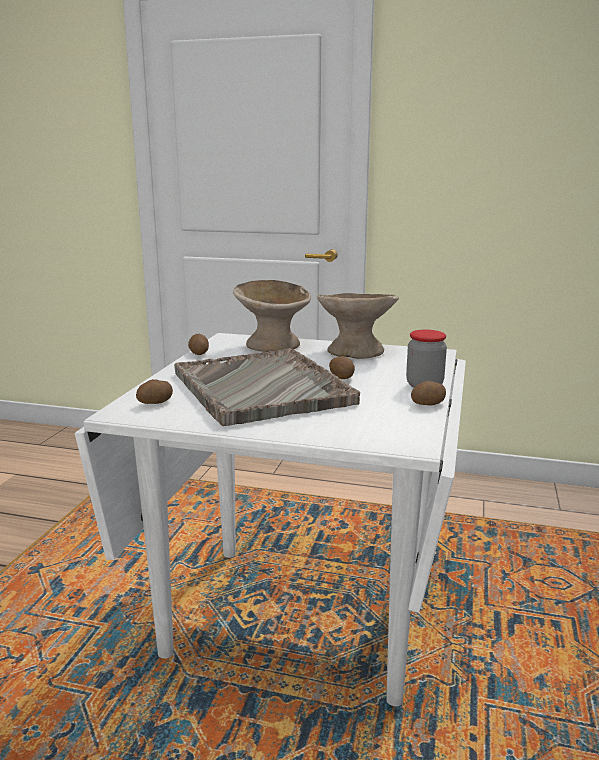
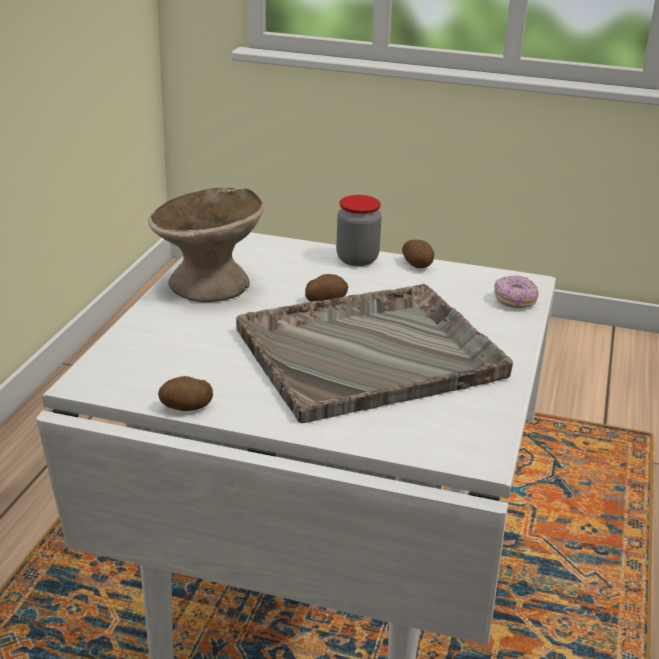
camera: 90 degrees left, 10 degrees up
(156, 403) = (435, 430): potato -> none
(273, 345) = (156, 342): beige bowl -> none
(366, 437) = (515, 301): none -> donut

